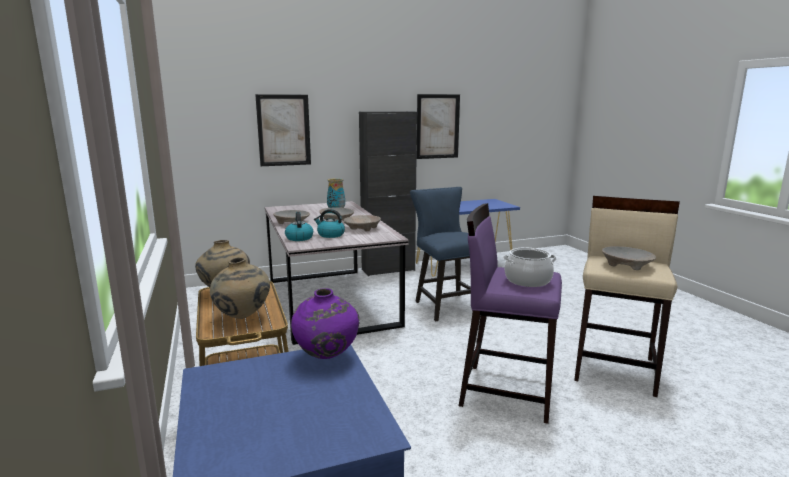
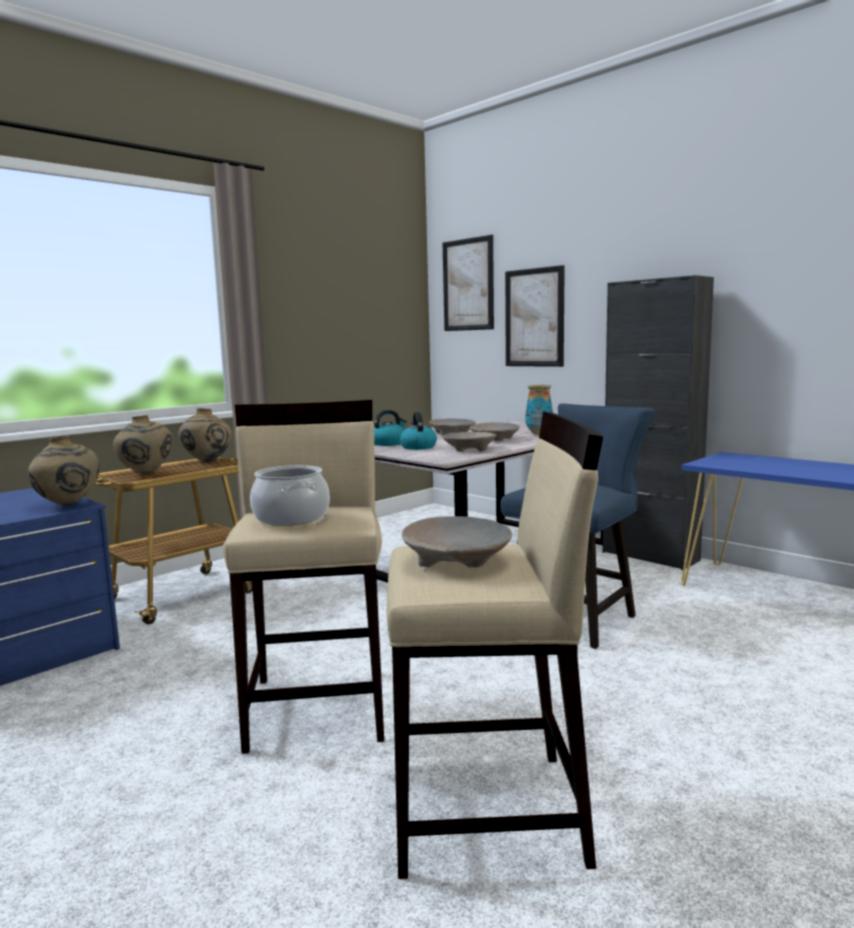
camera: 65 degrees right, 5 degrees down
(327, 357) = (68, 505): purple vase -> beige vase
(437, 126) = (784, 303): picture -> picture (468, 285)
(505, 391) = (319, 707): purple stool -> beige stool

